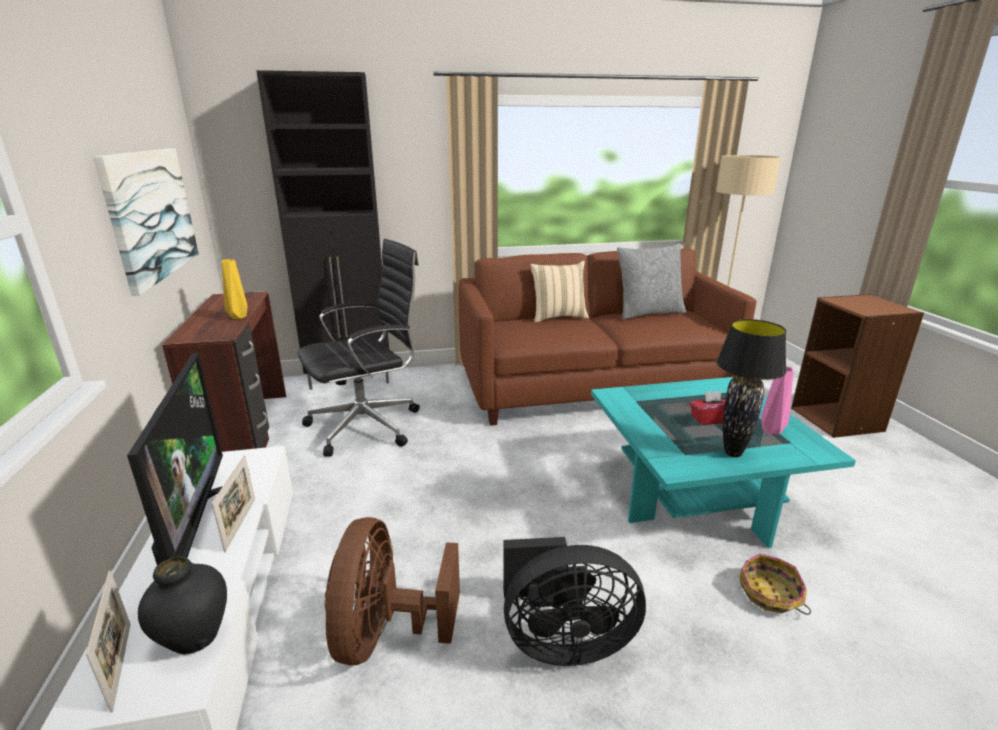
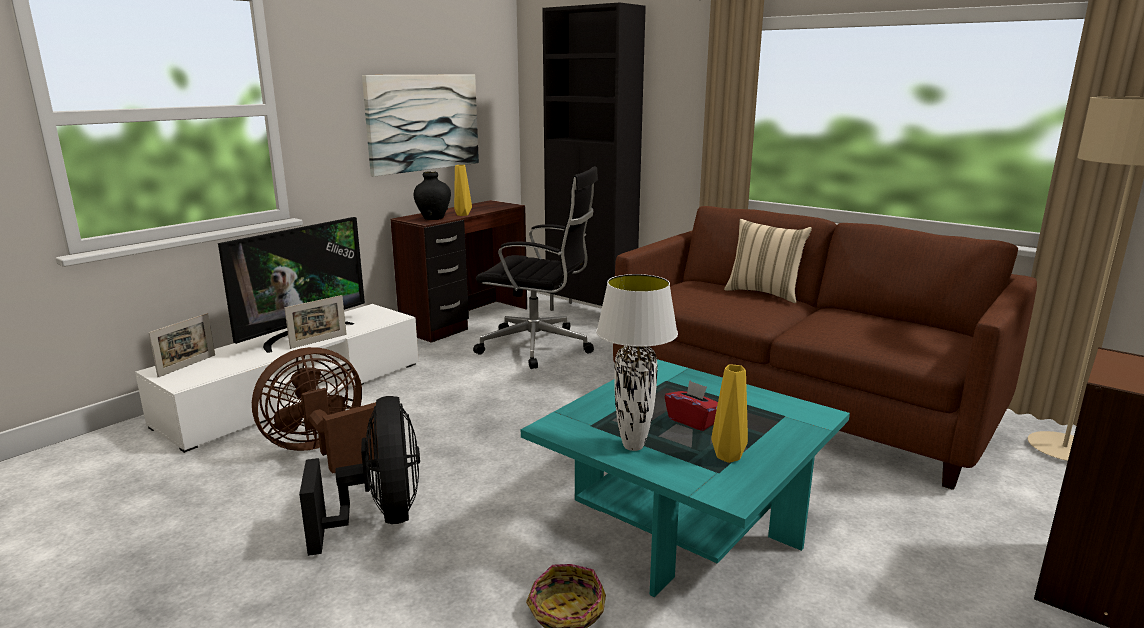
camera: 50 degrees right, 5 degrees down
(195, 637) = (218, 371): black vase -> black vase (433, 218)
(562, 641) = (380, 518): black fan -> black fan turned 150 degrees counterclockwise
(648, 313) = (891, 320): grey pillow -> none
(733, 453) = (633, 446): black table lamp -> white table lamp
(772, 431) = (729, 457): pink vase -> yellow vase

